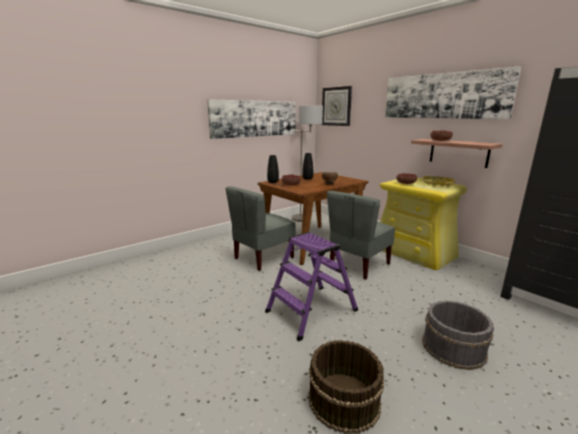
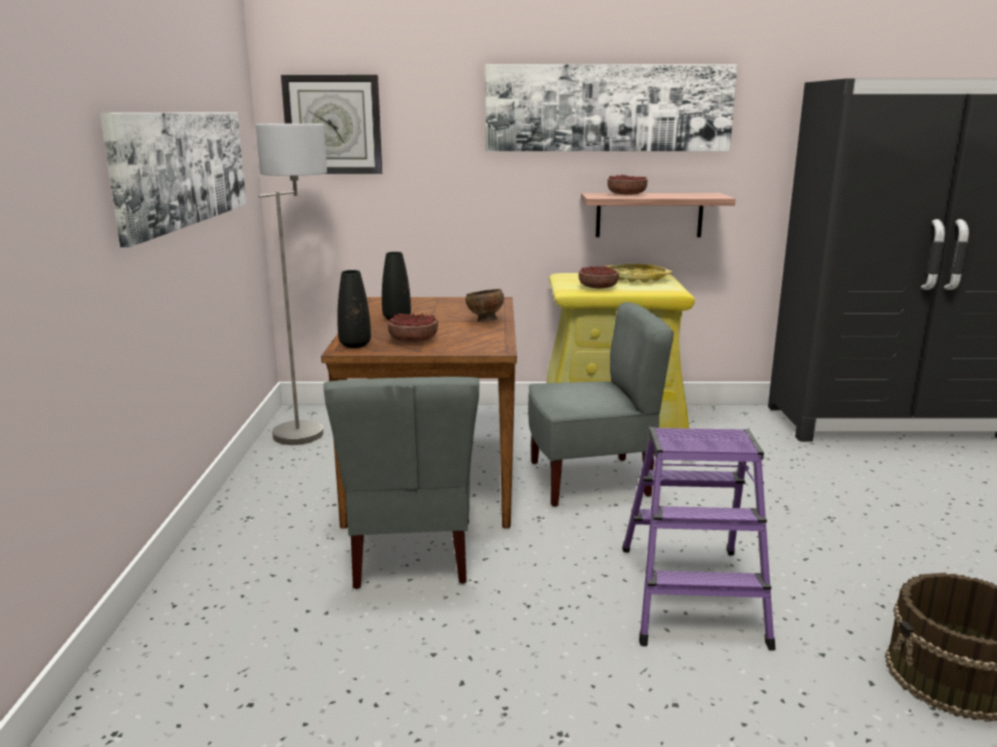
camera: 50 degrees left, 0 degrees up
(358, 265) = (590, 480): grey chair -> grey chair turned 90 degrees counterclockwise
(453, 347) = (887, 531): grey bucket -> none

